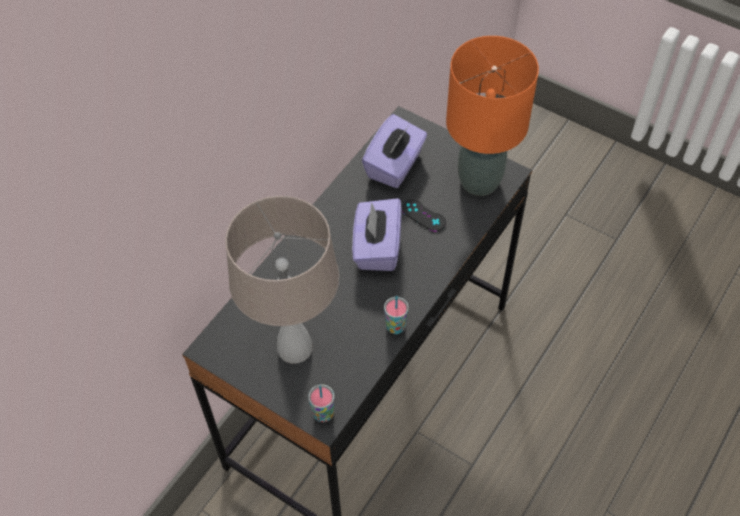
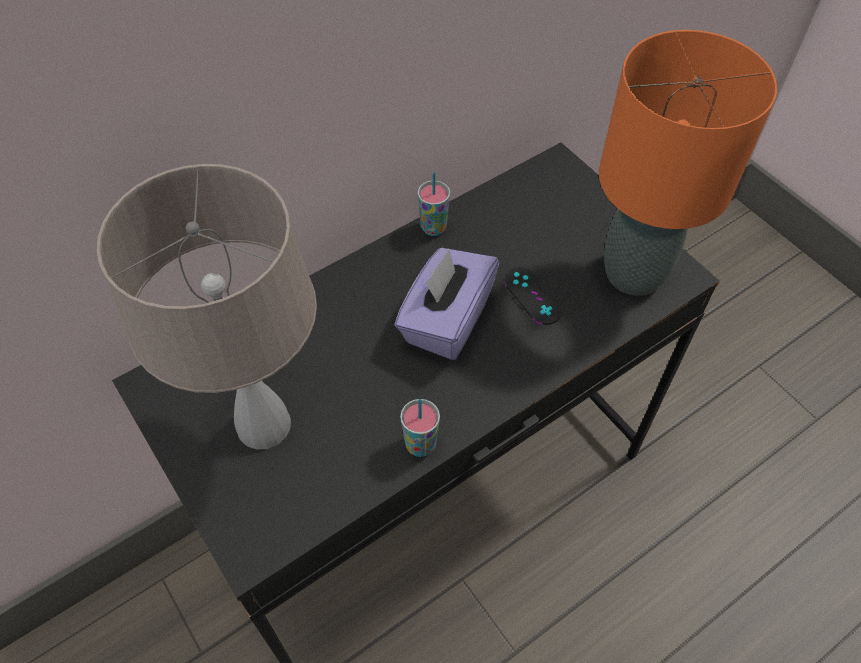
camera: 20 degrees right, 0 degrees up
(323, 414) = (253, 541): cup -> cup (433, 228)
(395, 166) = (522, 217): purple tissue box -> none

